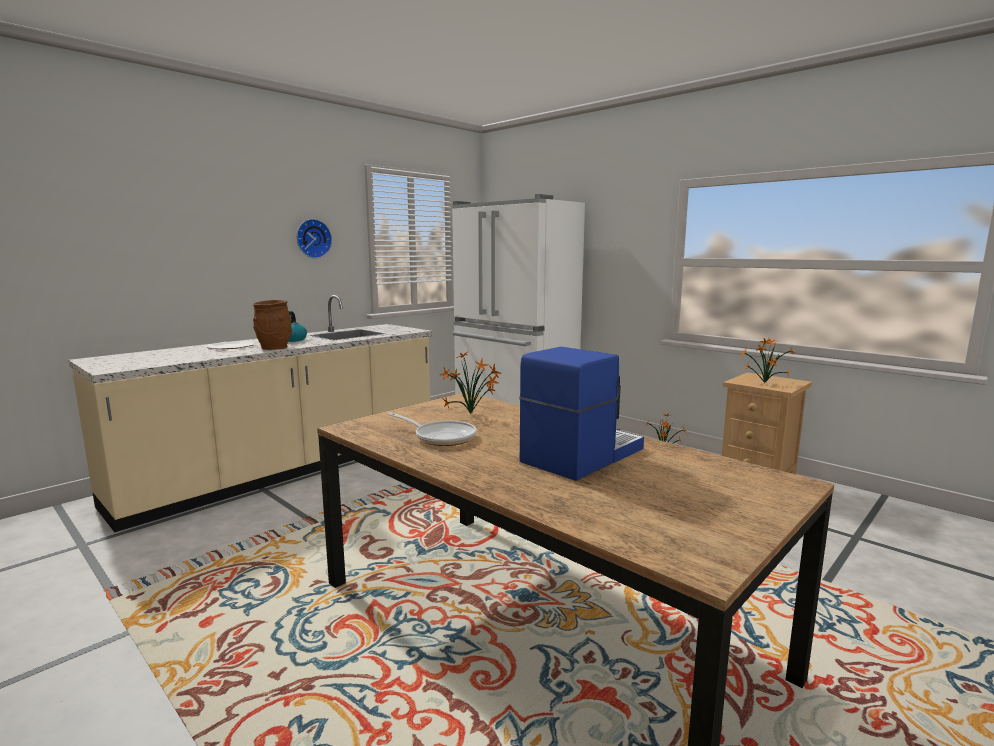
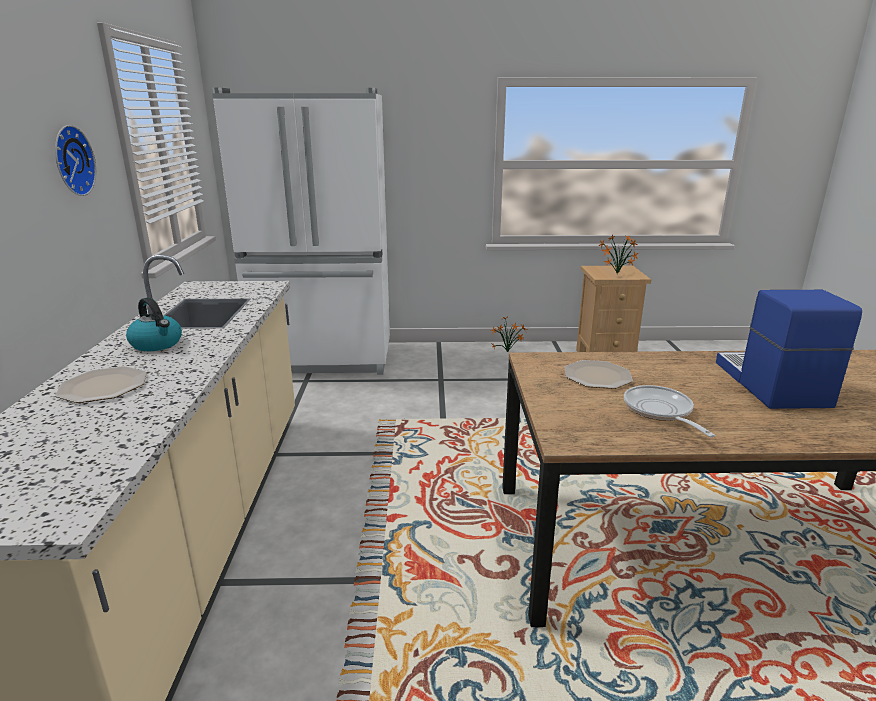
camera: 45 degrees left, 10 degrees up
(274, 348) = (192, 366): brown vase -> none
(441, 437) = (660, 411): frying pan -> frying pan turned 90 degrees counterclockwise
(472, 414) = (596, 376): potted plant -> plate

